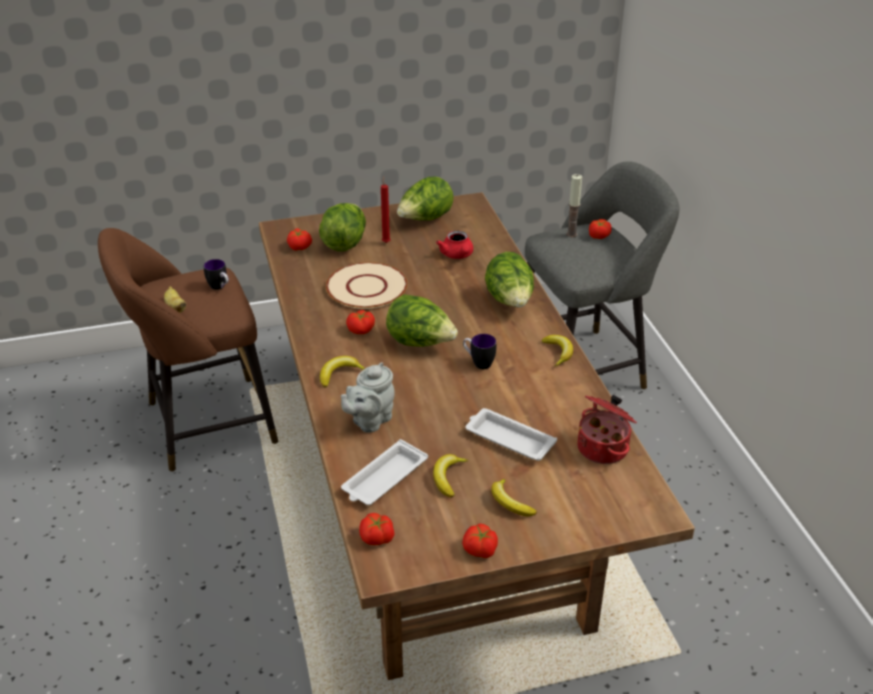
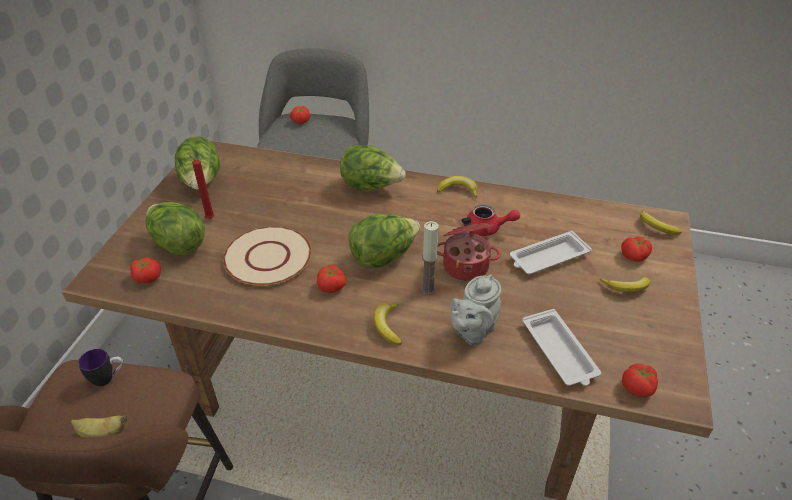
camera: 60 degrees left, 5 degrees up
(369, 421) = (472, 331): grey teapot -> grey teapot turned 60 degrees clockwise
(448, 478) = (578, 311): banana -> banana (656, 227)
(457, 255) = (277, 187): red teapot -> red teapot (487, 229)
(478, 363) = (438, 235): mug -> none
(480, 550) = (676, 327): tomato -> tomato (634, 256)
(571, 234) = (284, 131): candle -> candle (428, 289)
(604, 448) = (585, 216): cooking pot -> cooking pot (465, 265)

